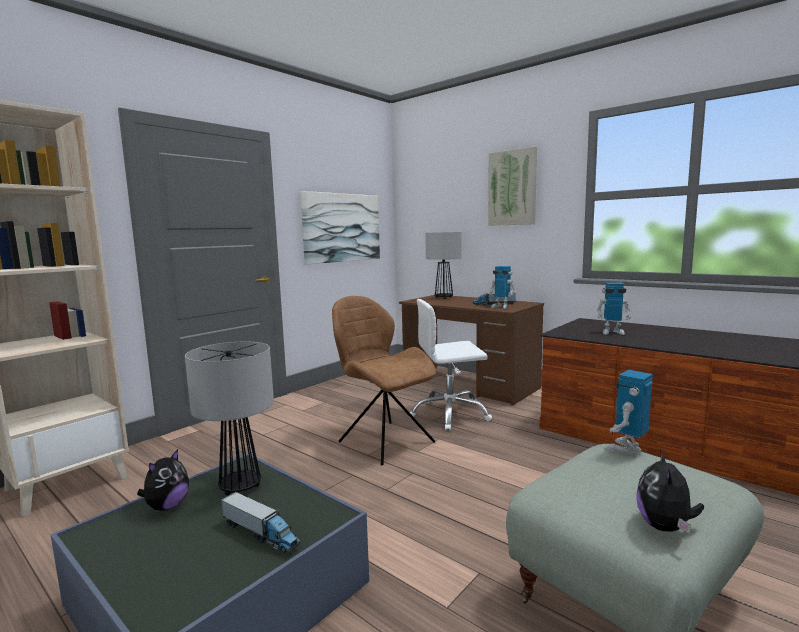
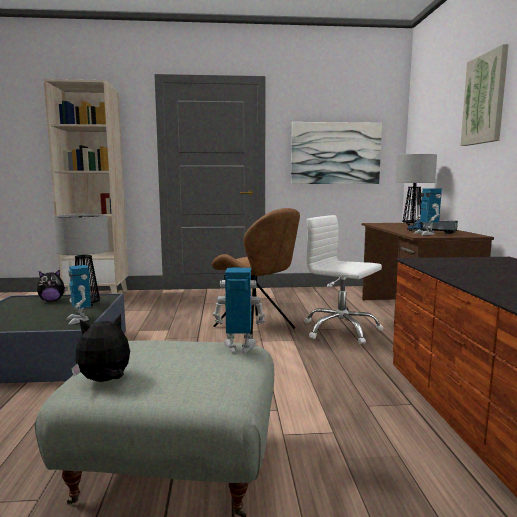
camera: 45 degrees right, 0 degrees up
(260, 533) = (43, 319): toy truck -> none
(384, 441) = (256, 328): brown chair -> brown chair turned 135 degrees clockwise
(612, 332) = (478, 269): toy robot -> toy robot (79, 319)

